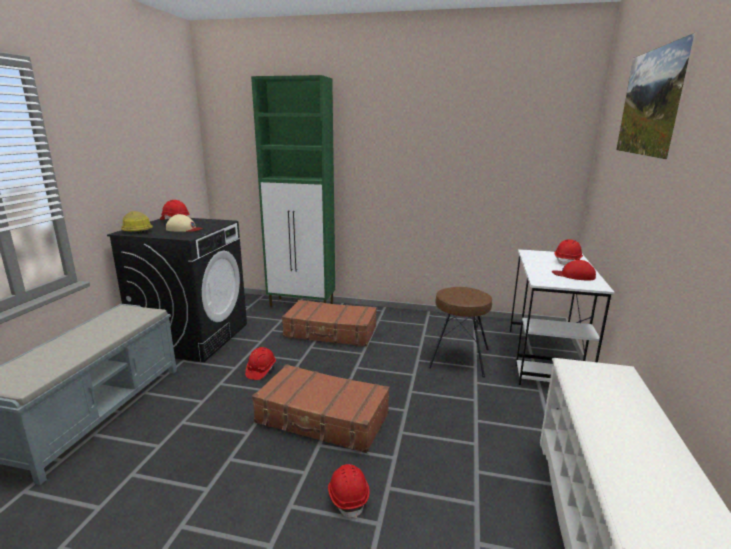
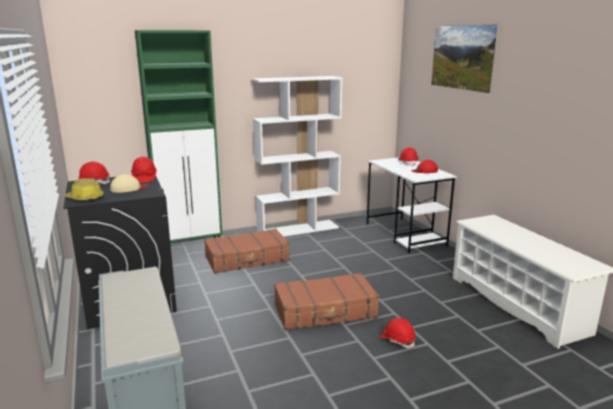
camera: 35 degrees left, 0 degrees up
(261, 370) = (235, 300): red hard hat -> red hard hat (144, 178)
(422, 316) = (298, 229): none -> white bookcase
(458, 358) = (358, 249): brown stool -> none

